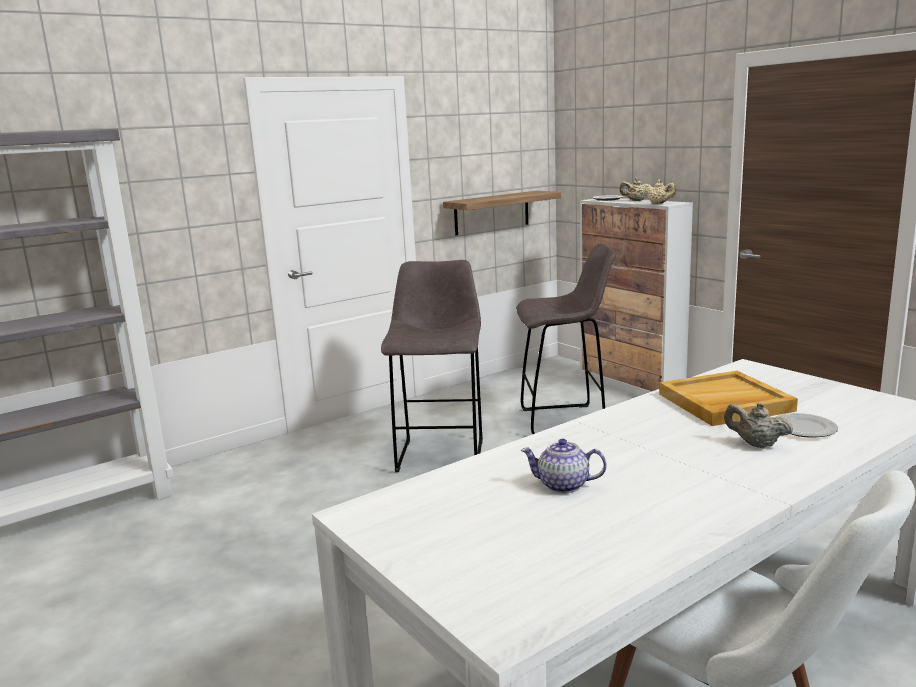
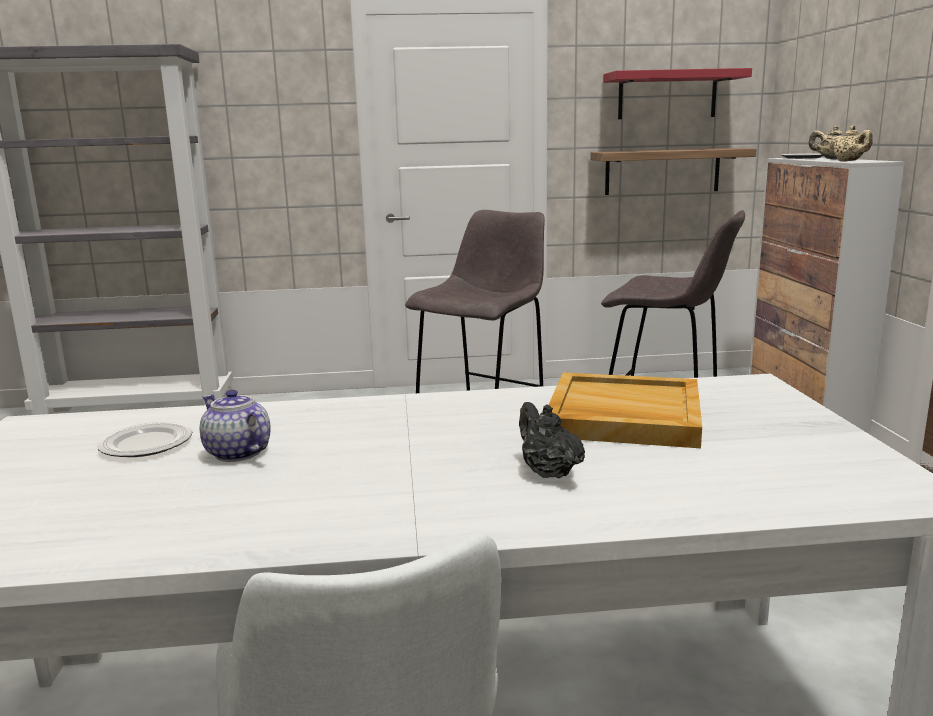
camera: 30 degrees right, 0 degrees up
(490, 153) = (667, 95): none -> red shelf
(756, 444) = (547, 472): beige teapot -> black teapot
(804, 429) = (660, 471): plate -> plate (146, 445)

